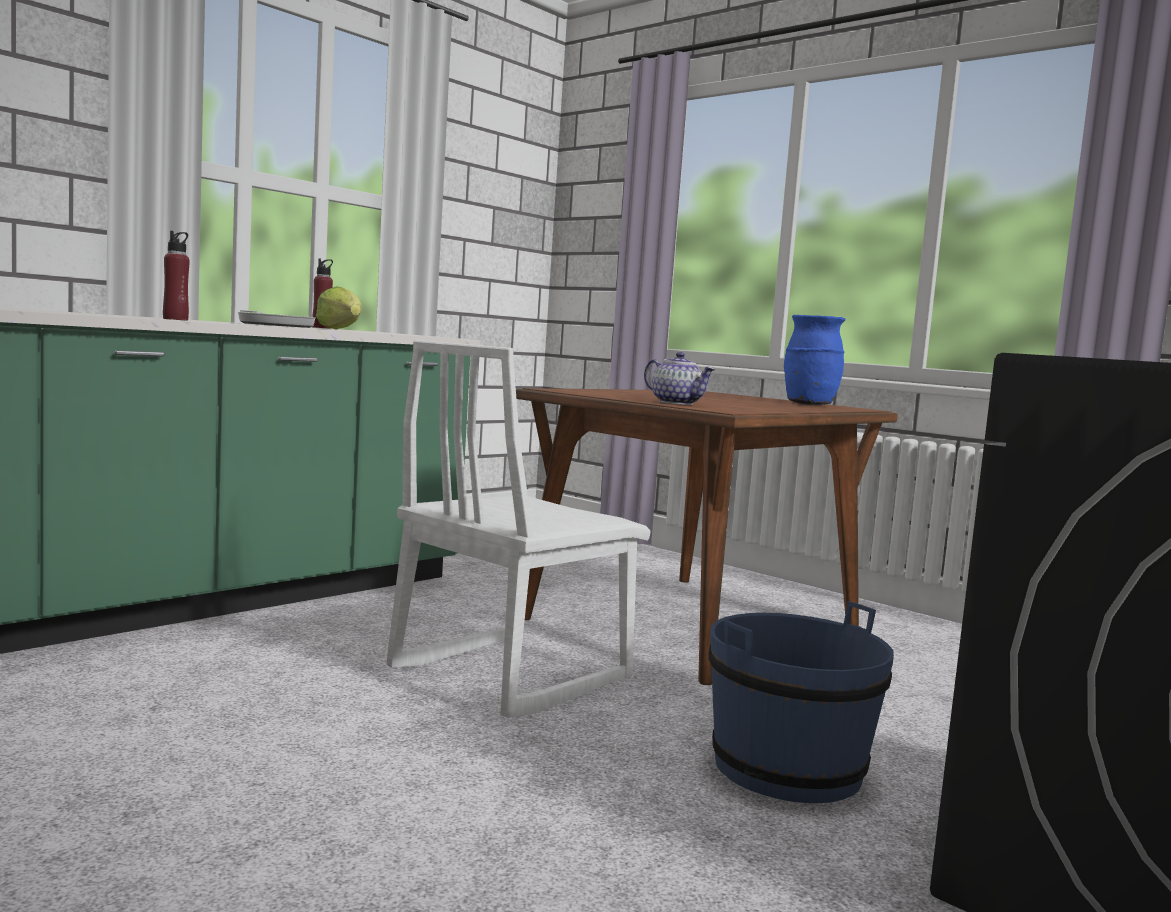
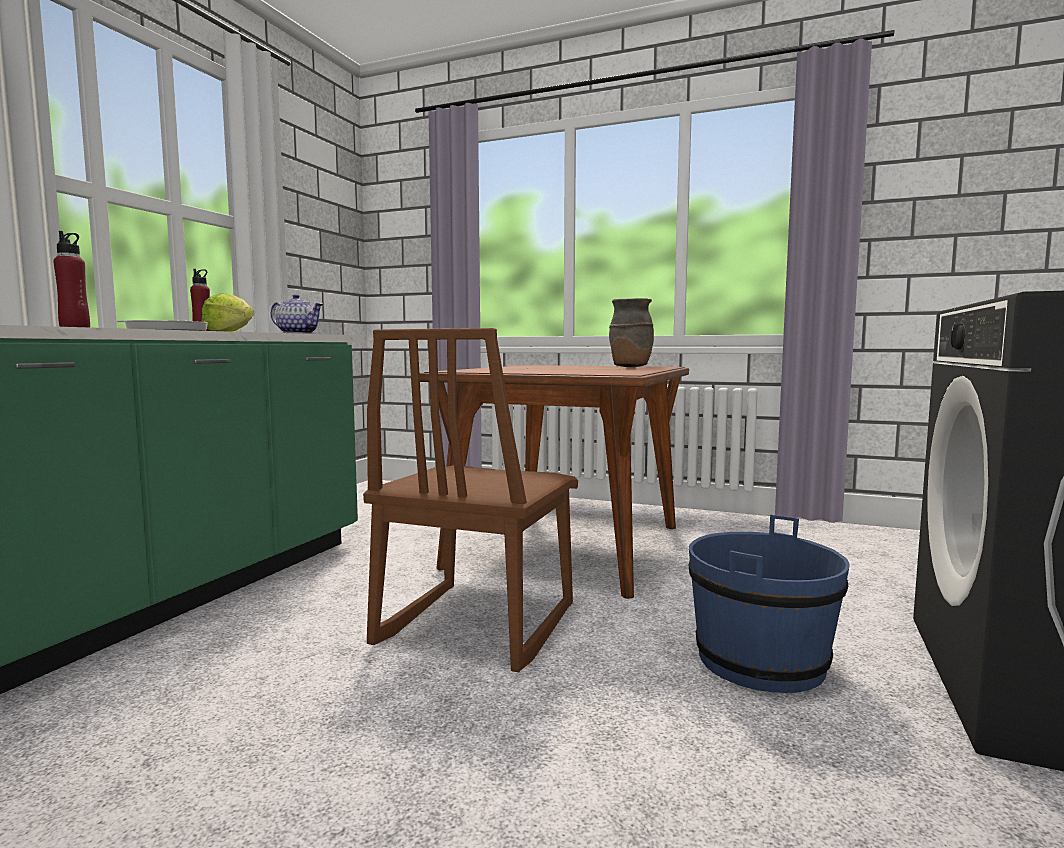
camera: 20 degrees left, 0 degrees up
(509, 673) = (475, 625): white chair -> brown chair
(677, 403) = (570, 372): teapot -> teapot (298, 333)
(809, 404) = (630, 367): blue vase -> brown vase

